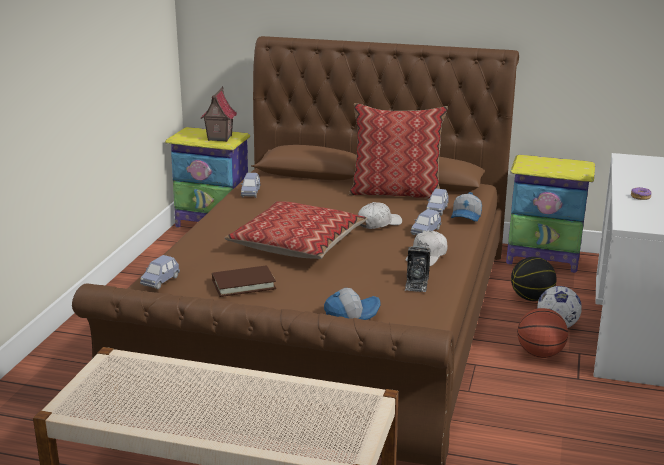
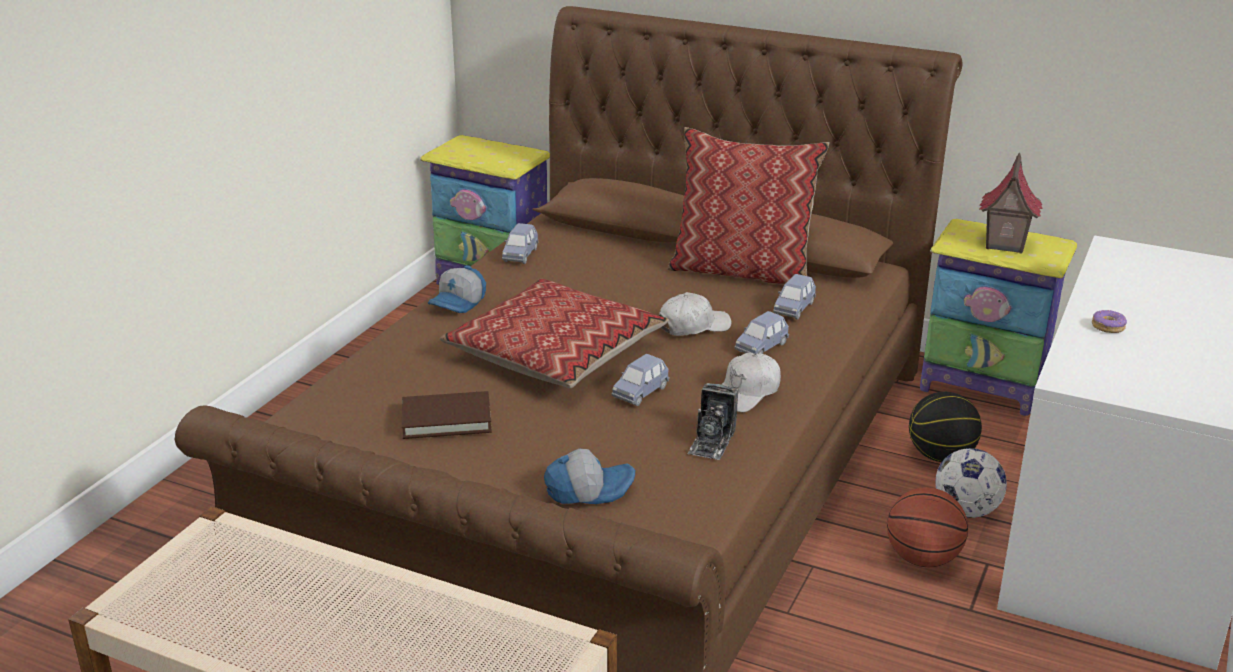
camera: 10 degrees right, 5 degrees up
(160, 281) = (327, 403): blue toy car -> blue toy car (640, 393)
(219, 138) = (501, 158): toy house -> toy house (1004, 244)
(467, 216) = (838, 324): cap -> cap (458, 303)

